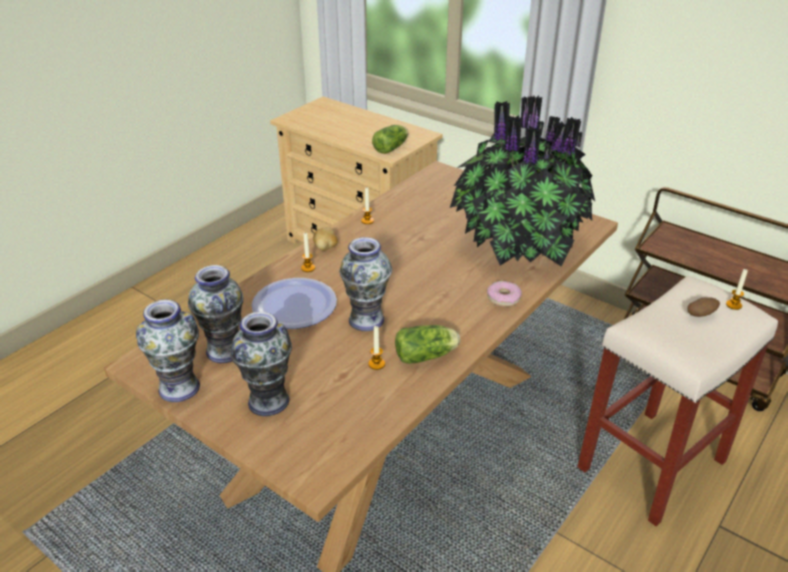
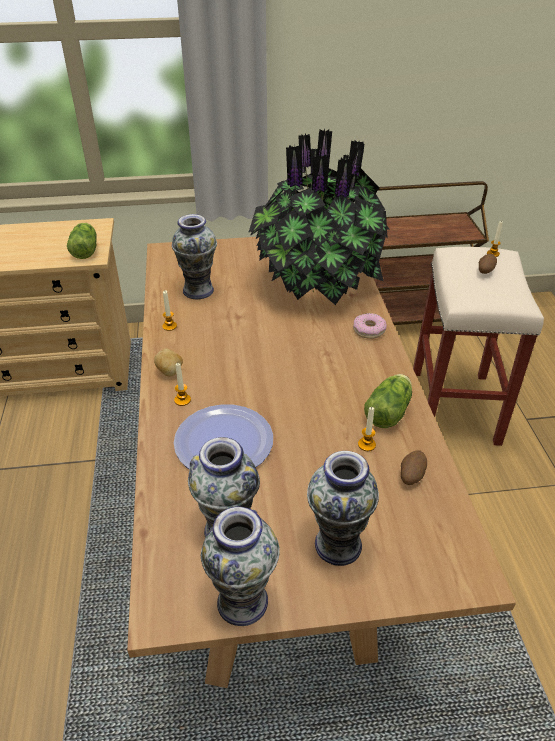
camera: 45 degrees left, 5 degrees up
(366, 319) = (301, 413): vase -> vase (197, 290)
(374, 400) = (411, 475): none -> potato

